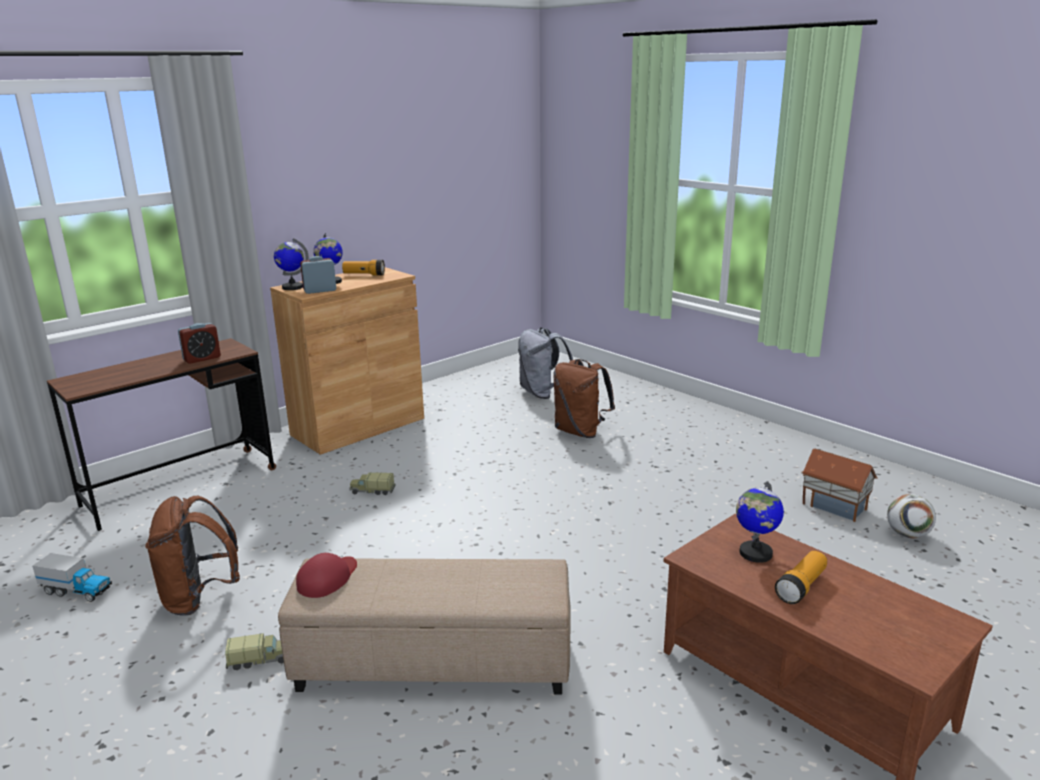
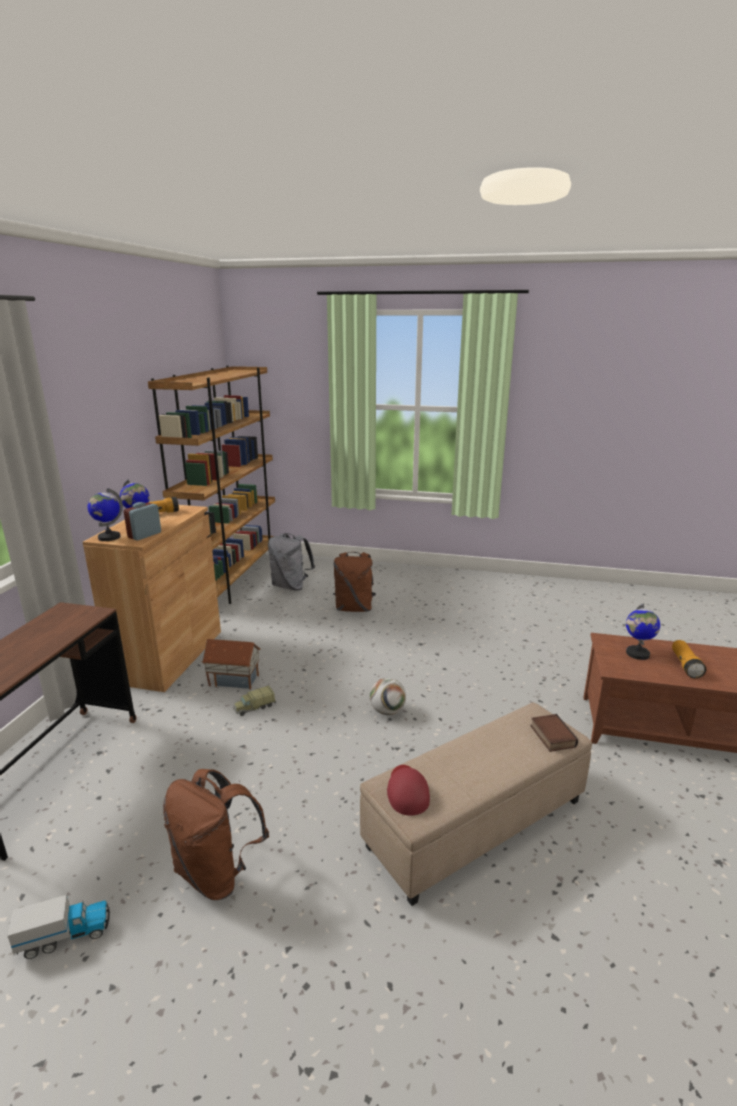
camera: 35 degrees left, 0 degrees up
(202, 358) = (64, 630): alarm clock -> none
(259, 660) = (347, 897): toy truck -> none
(495, 373) = (233, 579): none -> brown bookcase
(528, 593) = (551, 736): none -> book
(834, 505) = (555, 612): toy house -> toy house (234, 679)
(907, 534) = (606, 618): football -> football (387, 711)

